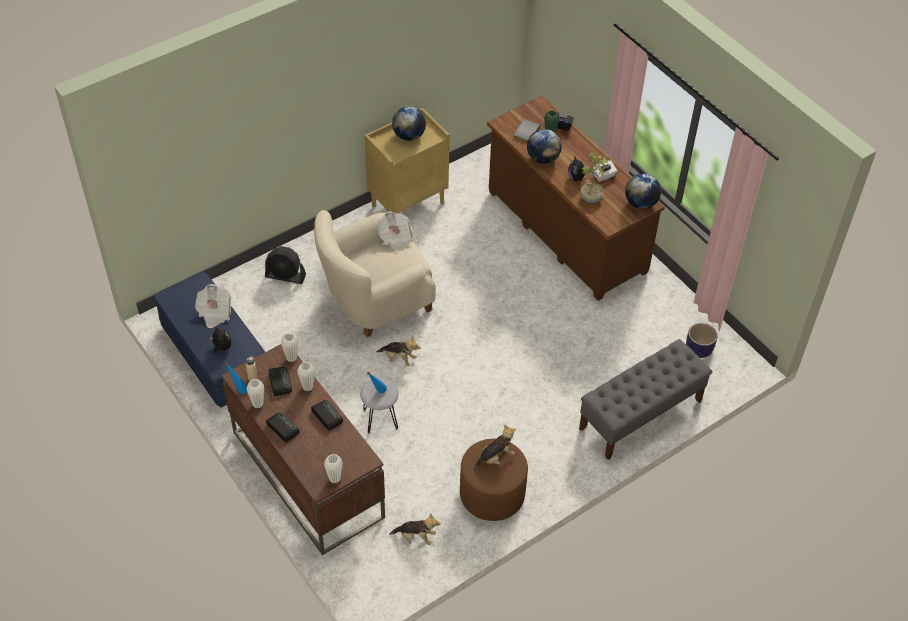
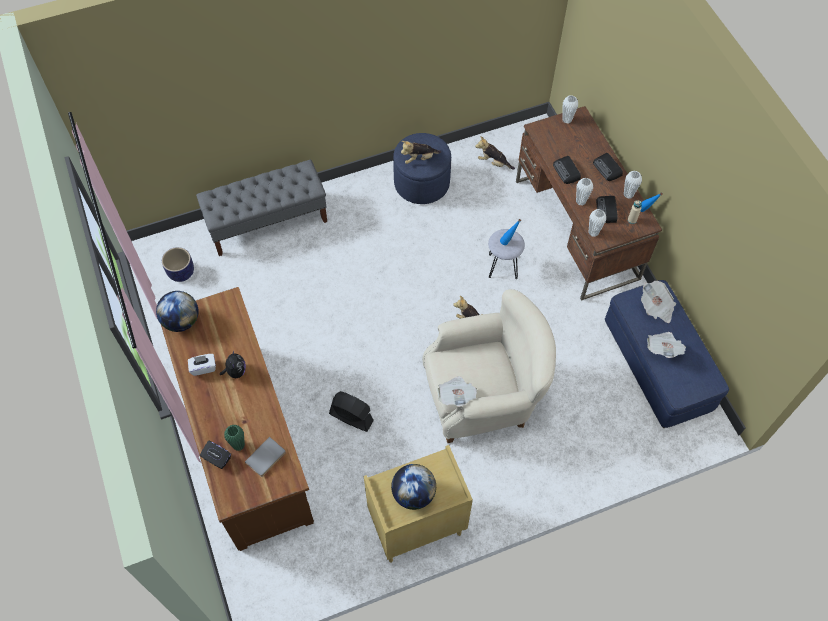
camera: 165 degrees left, 10 degrees up
(221, 347) = (656, 307): plush toy -> newspaper
(285, 276) = (576, 450): black fan -> black fan (351, 417)
(492, 494) = (421, 183): brown ottoman -> blue ottoman
(542, 158) = (263, 409): globe -> none
(591, 198) = (232, 339): potted plant -> none

